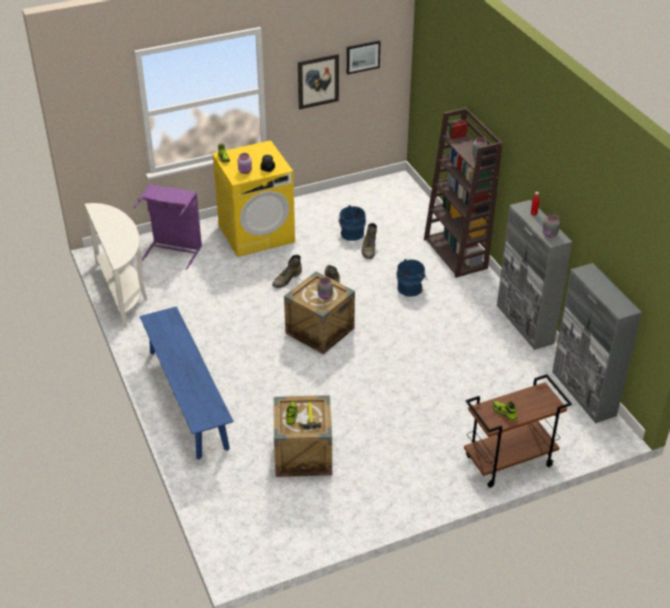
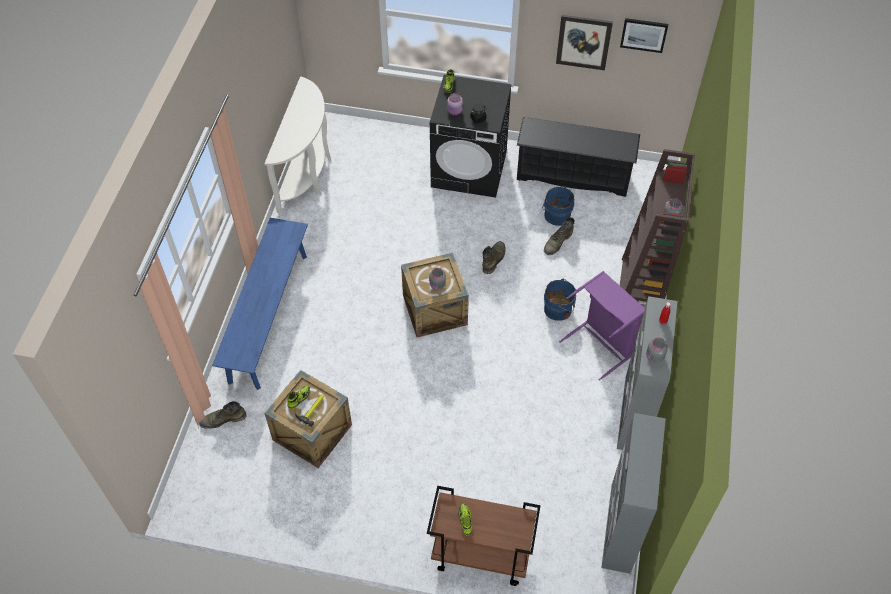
camera: 35 degrees right, 15 degrees up
(174, 250) = (382, 151): purple laundry basket -> purple laundry basket (602, 344)
(257, 233) = (469, 169): yellow washing machine -> black washing machine
(286, 279) = (453, 236): green boot -> green boot (223, 419)
(339, 205) = (573, 175): none -> black shoe rack

